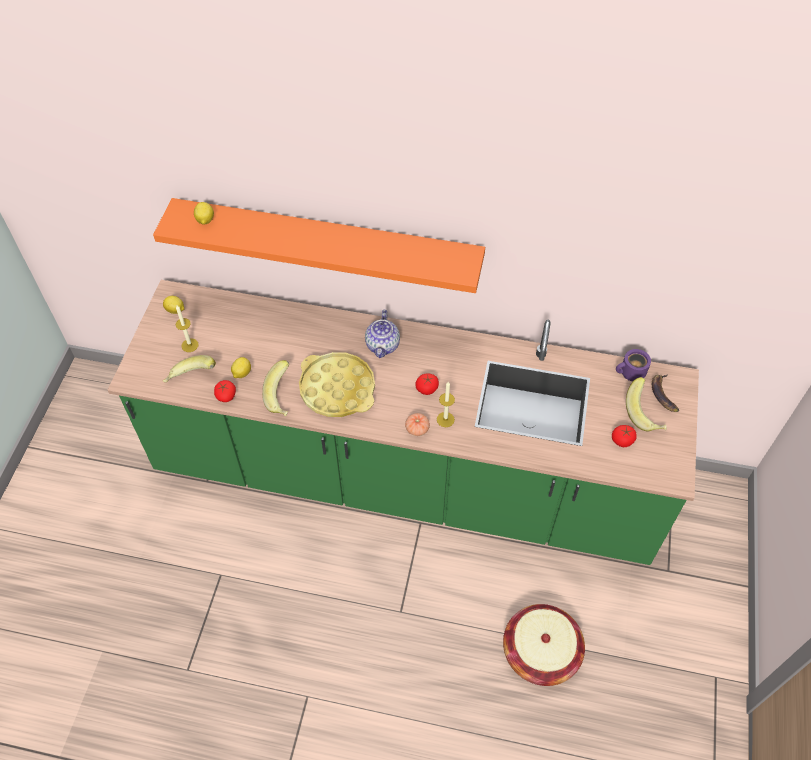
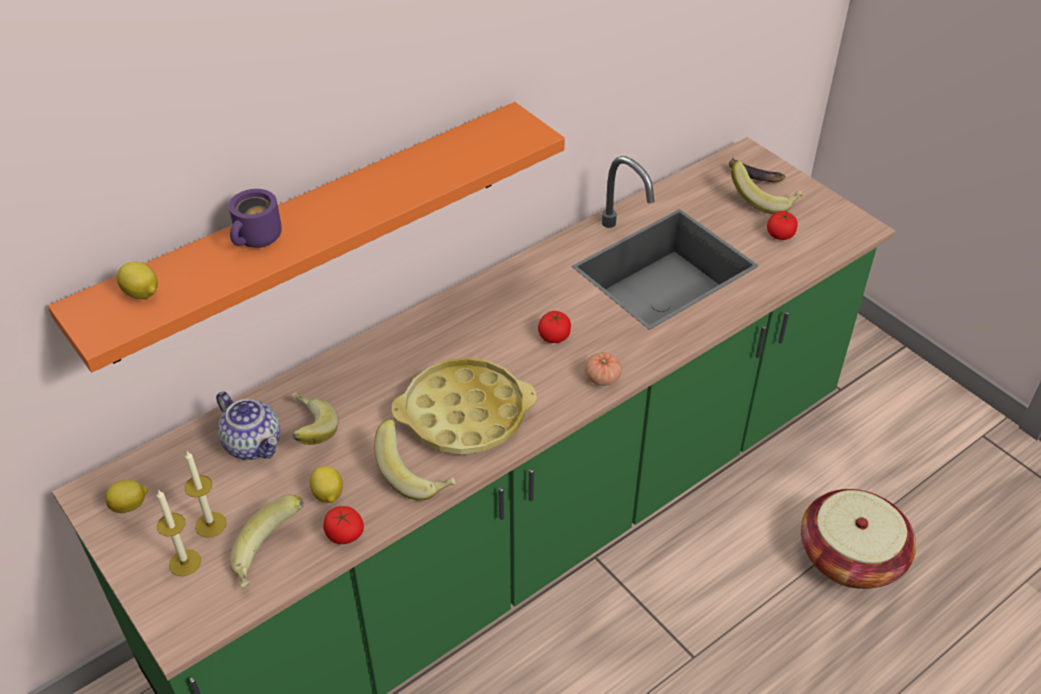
camera: 50 degrees left, 10 degrees down
(270, 338) = (308, 432): none -> banana
(383, 345) = (449, 335): teapot -> teapot (254, 444)
(445, 419) = (614, 346): candle -> candle (185, 562)
(630, 374) = (705, 180): purple mug -> purple mug (258, 239)

